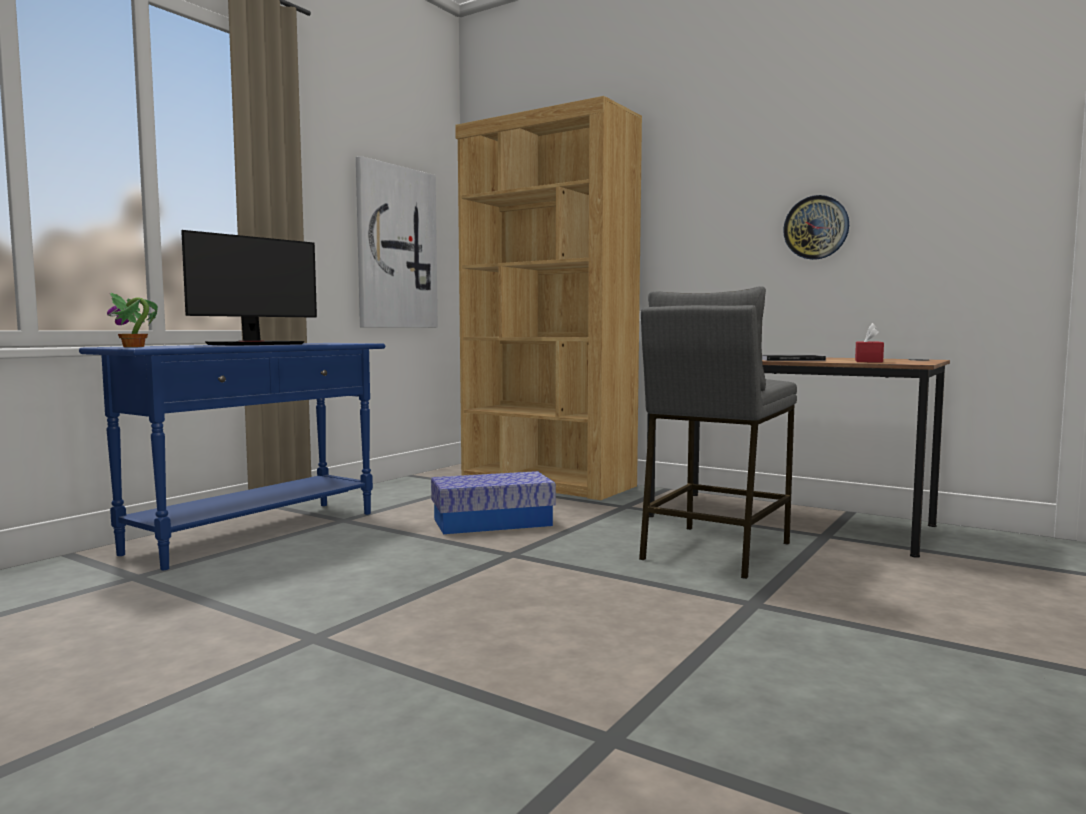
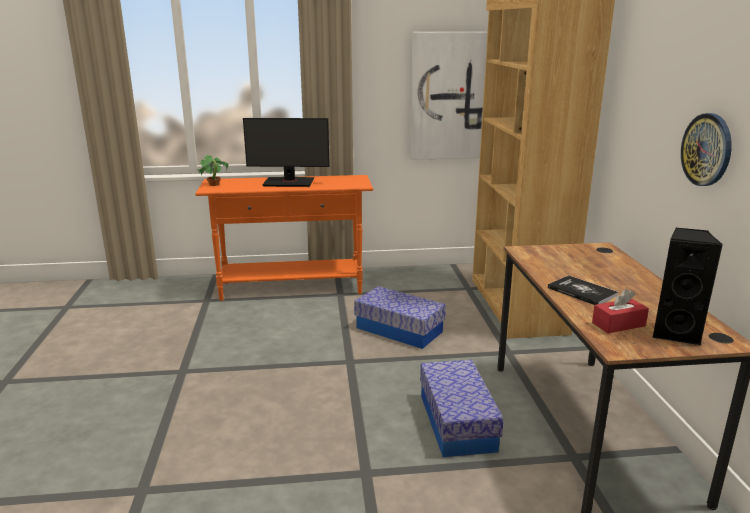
camera: 50 degrees right, 15 degrees up
(258, 532) = (292, 288): blue console table -> orange console table
(714, 550) = (456, 422): grey stool -> storage box
(900, 360) = (675, 333): none -> black speaker

